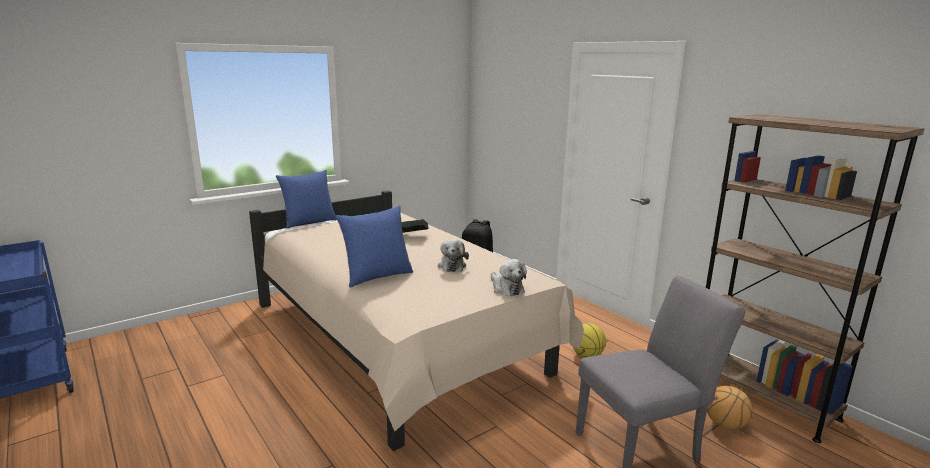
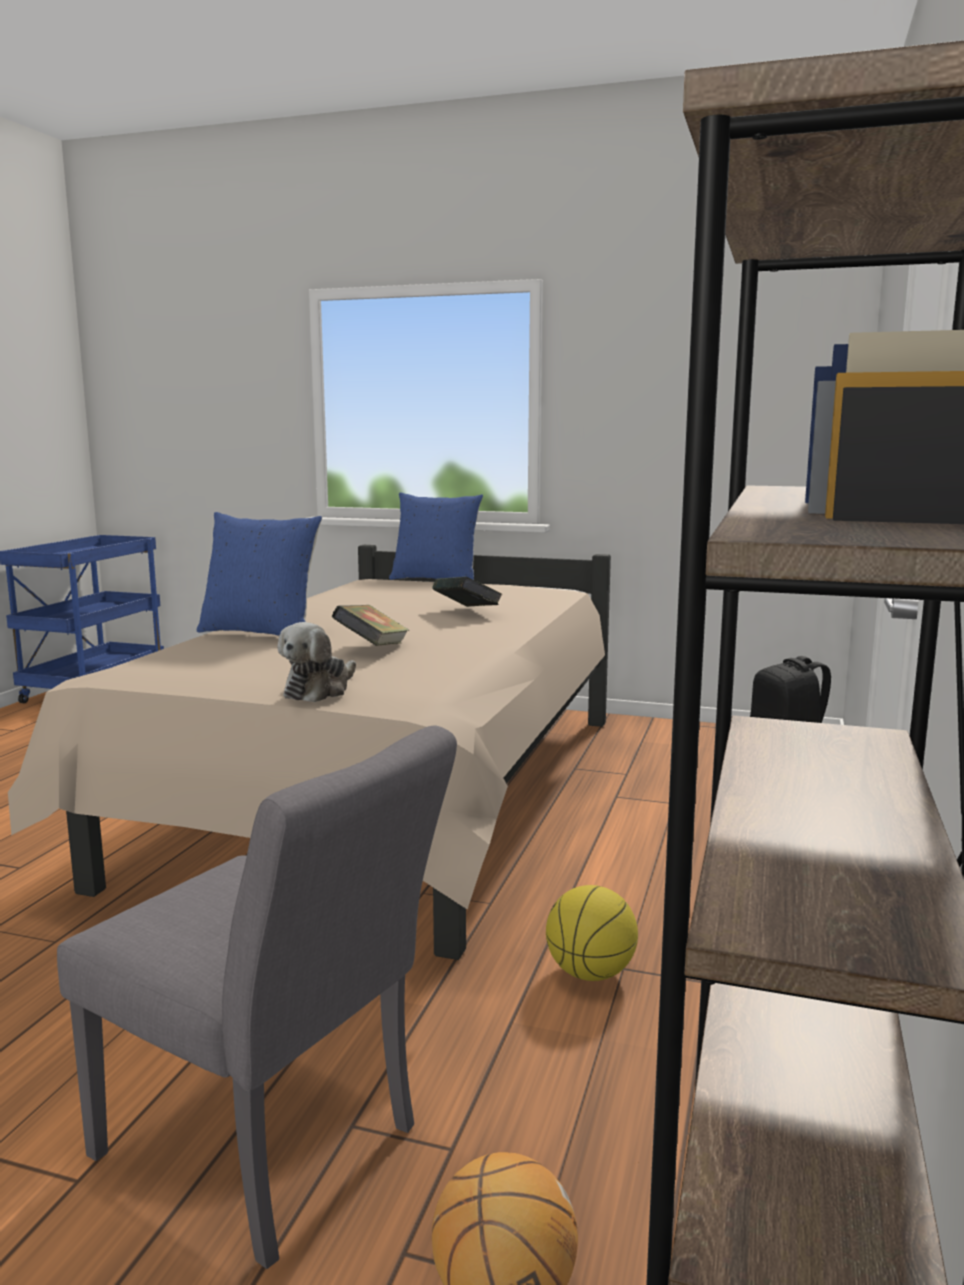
camera: 55 degrees right, 5 degrees down
(452, 265) = (372, 649): plush toy -> book

